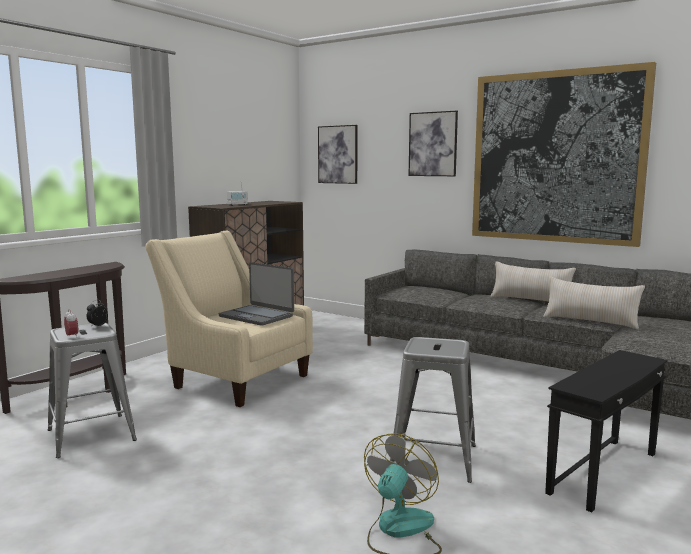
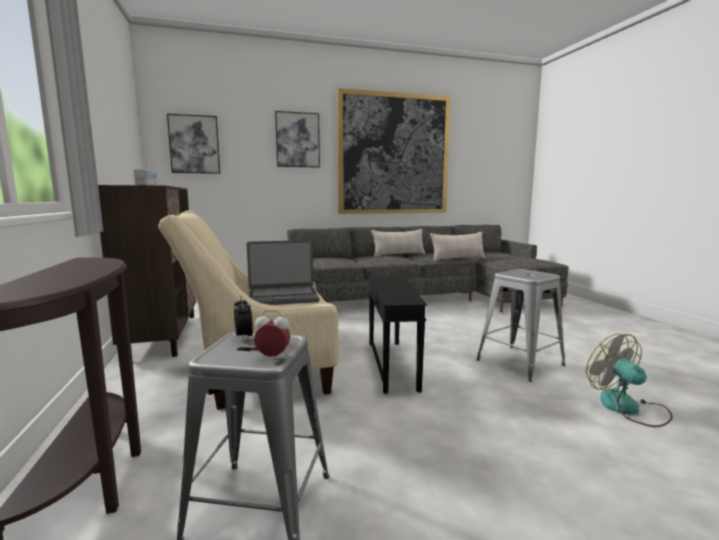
camera: 50 degrees left, 0 degrees up
(604, 473) = (574, 335): black side table -> black side table (392, 364)

